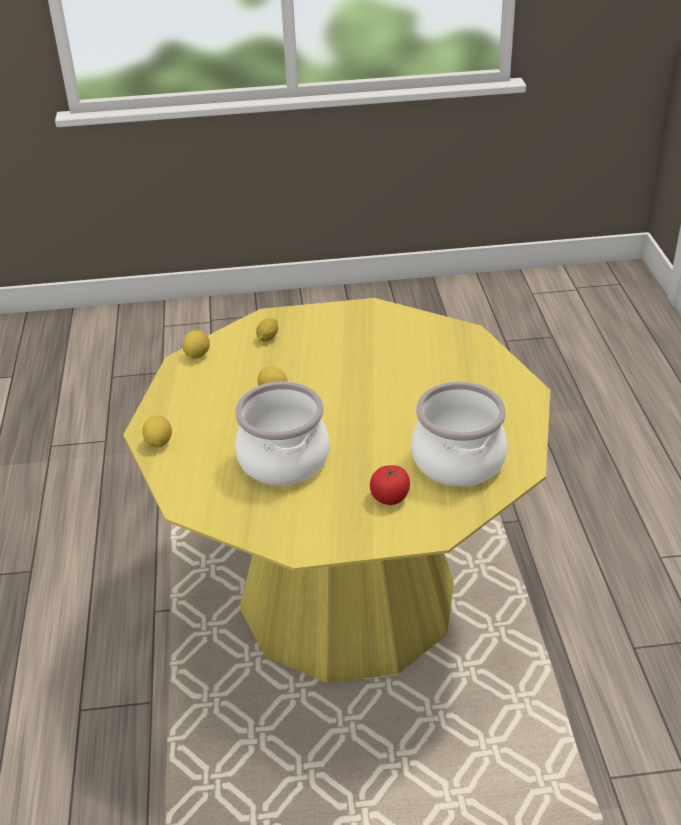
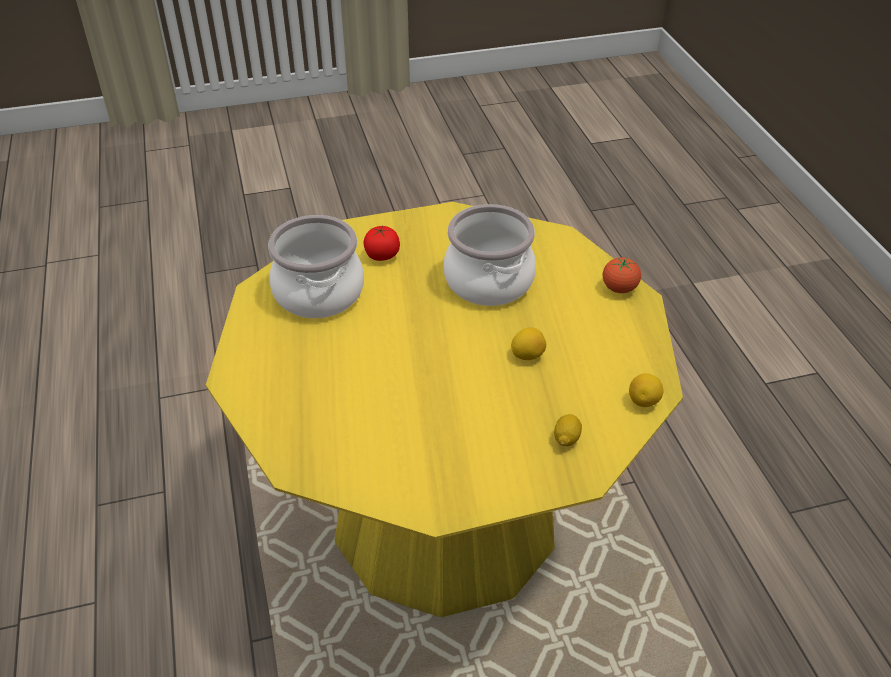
camera: 170 degrees right, 5 degrees up
(159, 442) = (619, 288): lemon -> tomato

